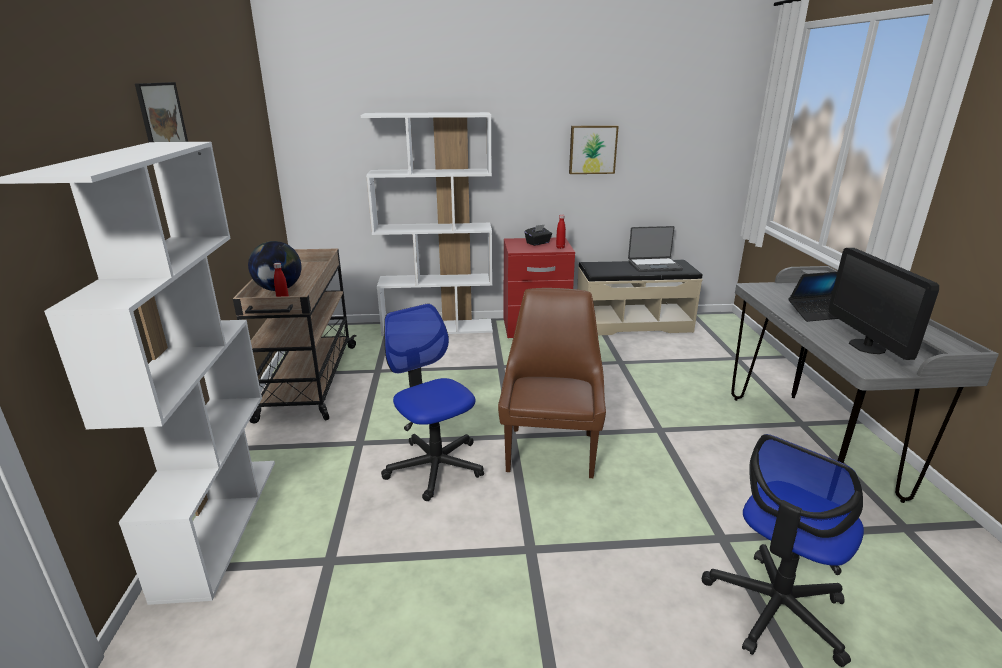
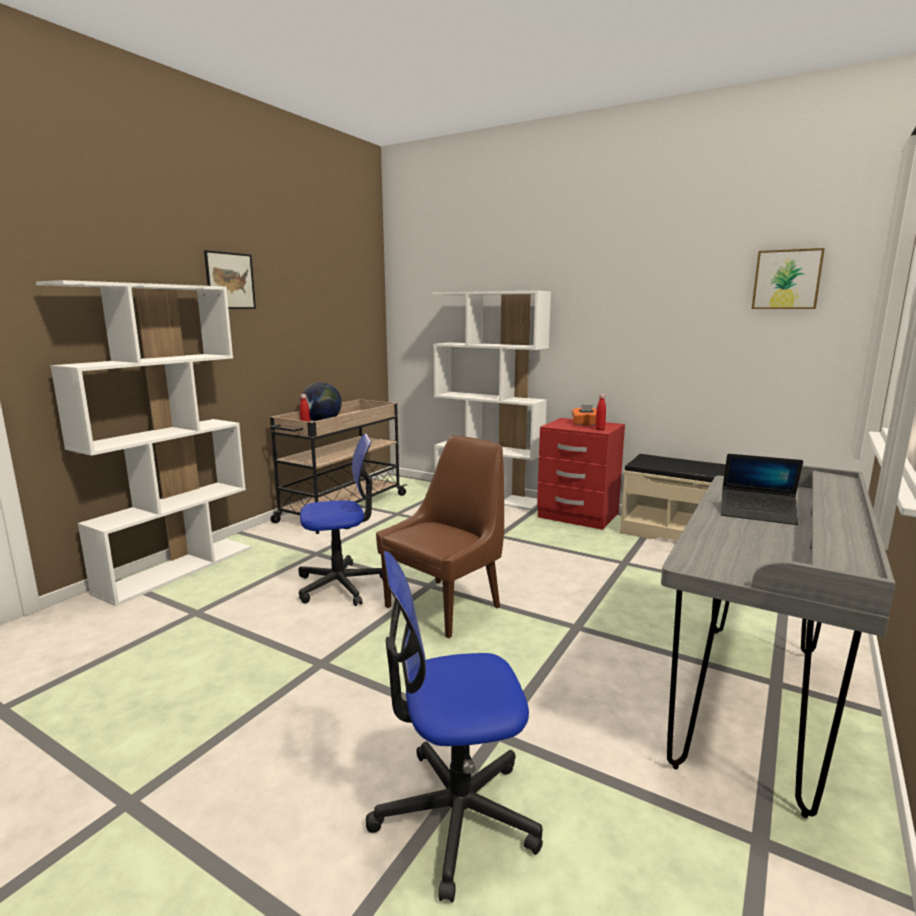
camera: 35 degrees right, 10 degrees down
(435, 466) = (341, 585): office chair -> office chair turned 75 degrees clockwise
(538, 243) = (585, 424): black tissue box -> orange tissue box
(592, 149) = (658, 330): picture -> picture (787, 279)
(654, 266) = (720, 468): laptop -> none
(867, 346) = (748, 549): monitor -> none

